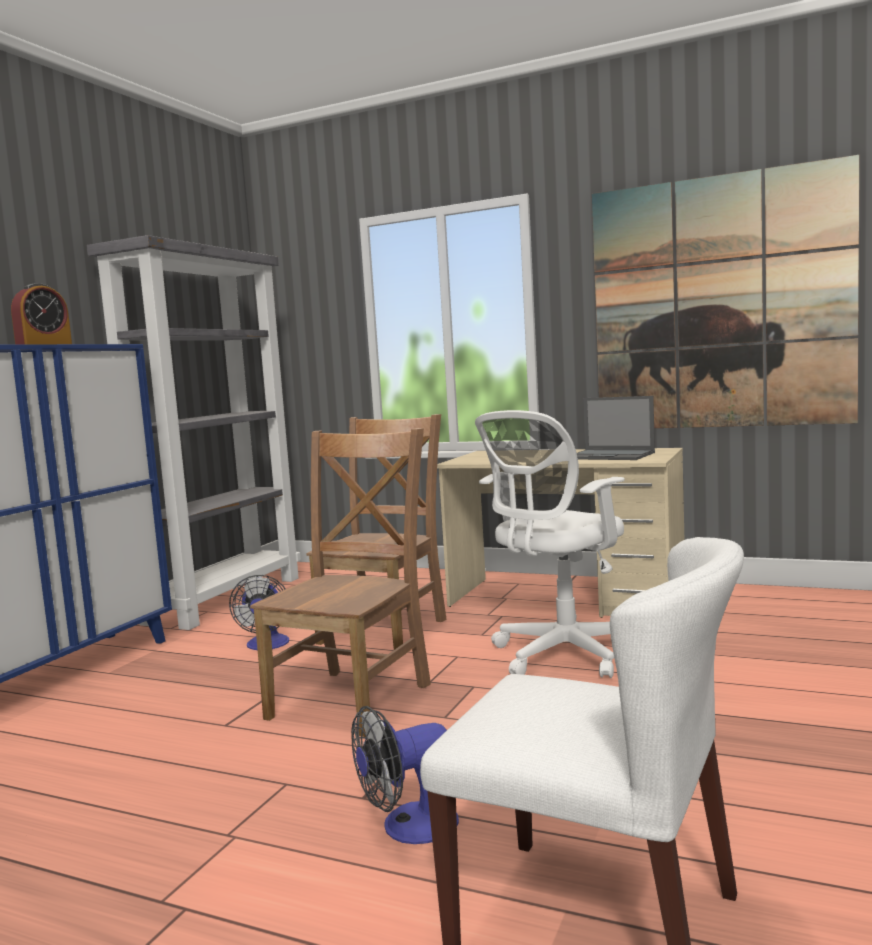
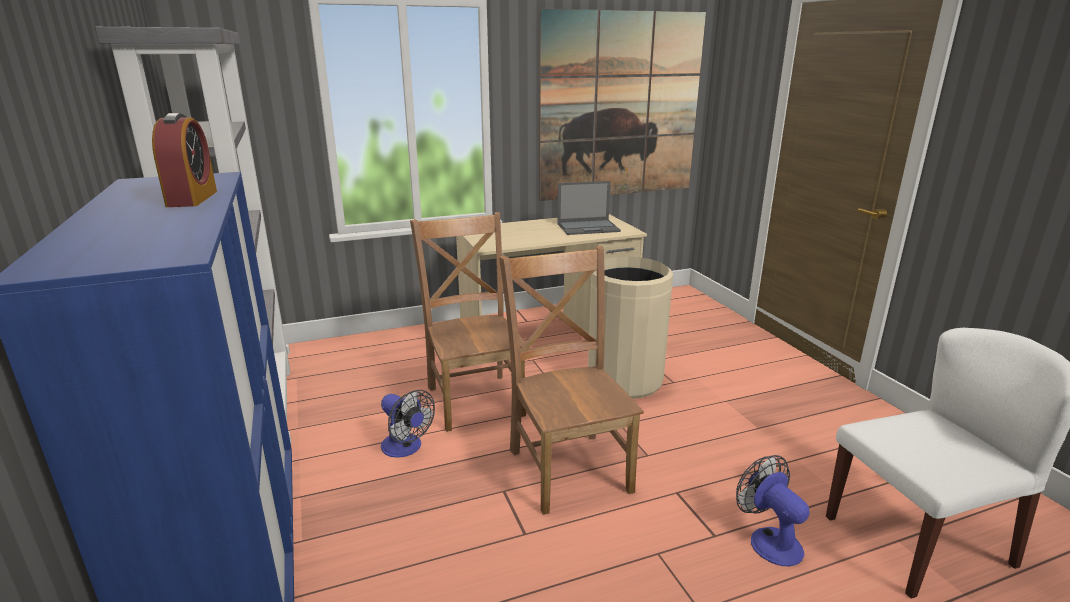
camera: 45 degrees left, 15 degrees up
(408, 827) = (769, 540): fan -> fan turned 135 degrees clockwise
(562, 655) = (624, 380): white office chair -> beige trash can

